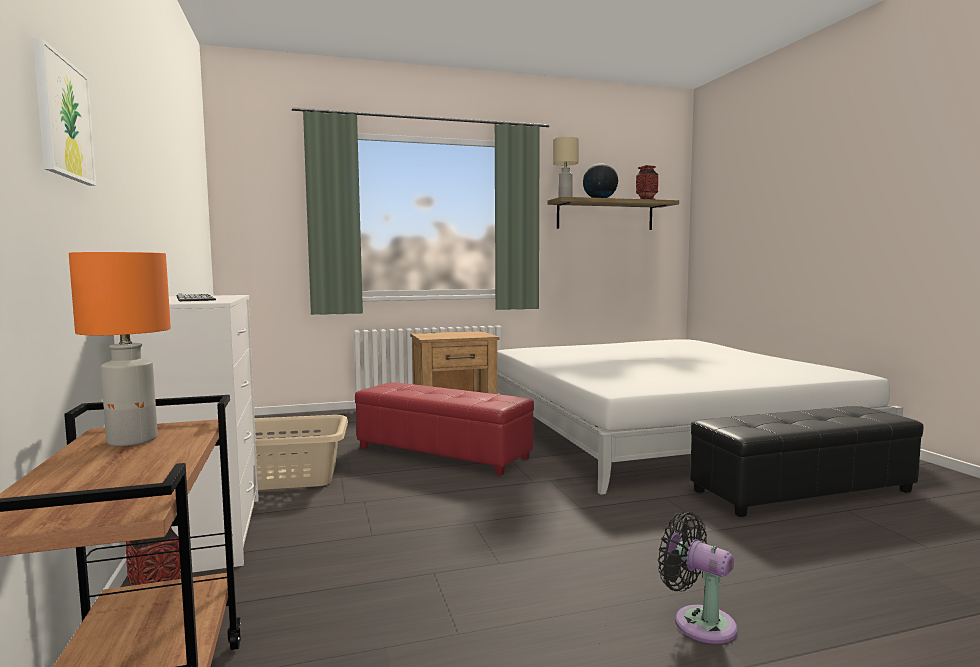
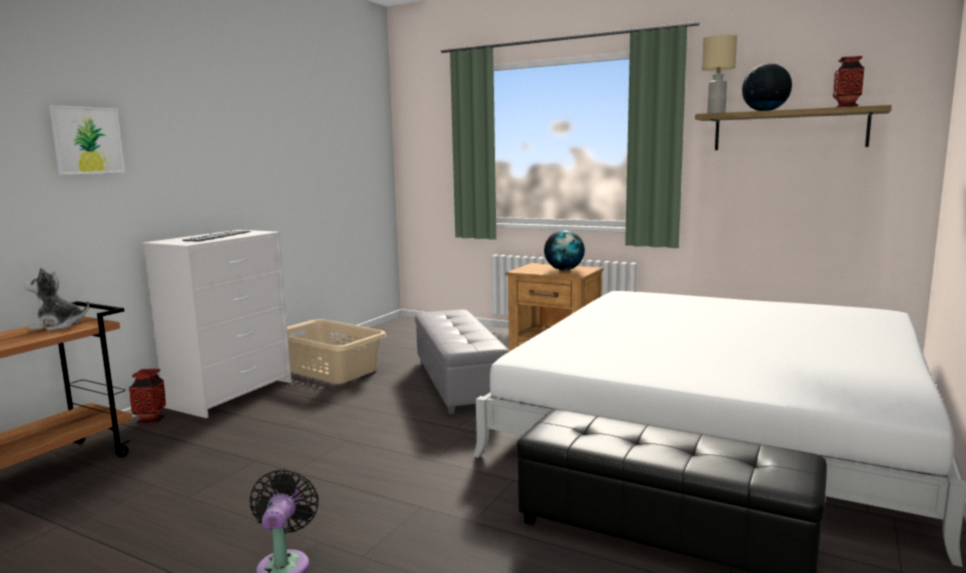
camera: 45 degrees right, 5 degrees up
(134, 440) = (58, 326): orange table lamp -> plush toy
(441, 453) = (457, 382): red ottoman -> grey ottoman
(461, 334) = (564, 270): none -> globe

